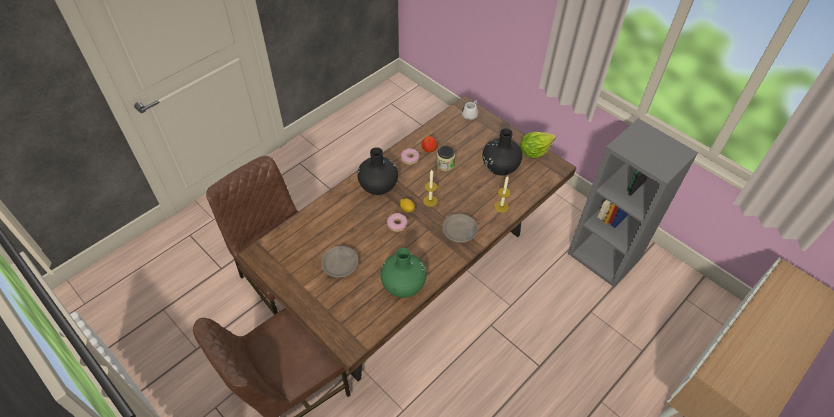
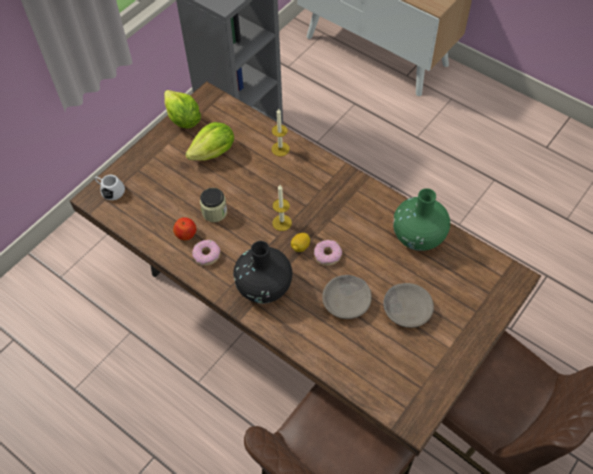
camera: 95 degrees left, 5 degrees up
(460, 232) = (328, 187): grey bowl -> grey bowl (347, 301)
(500, 167) = (214, 153): black vase -> lettuce

